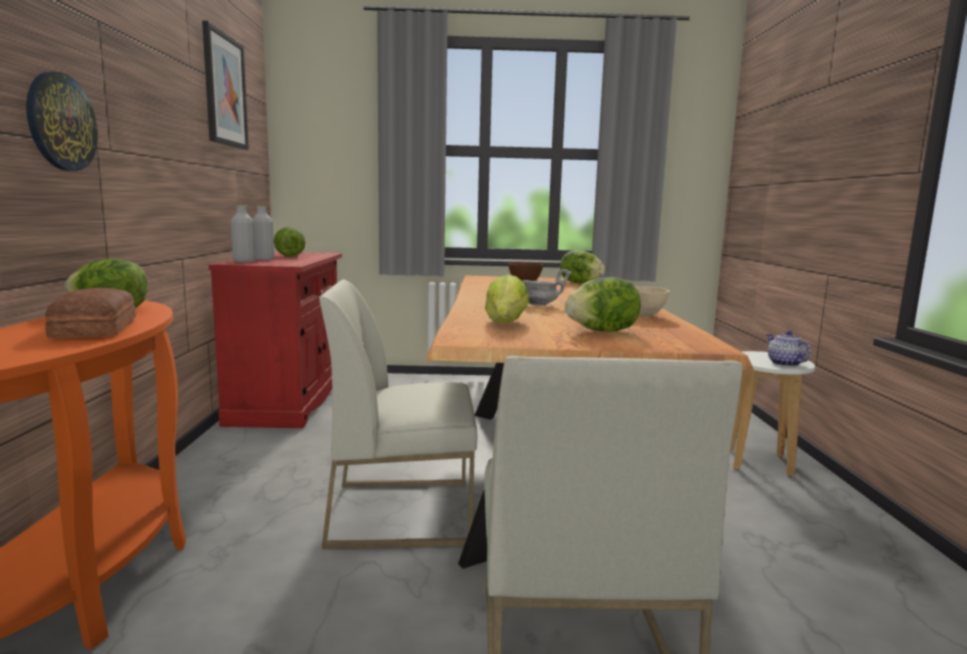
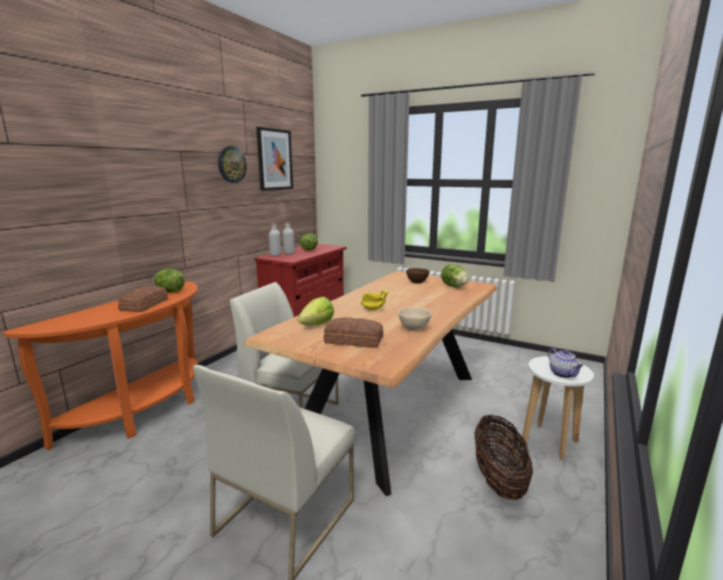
camera: 30 degrees right, 5 degrees up
(61, 122) = (154, 205): wall clock -> wall clock (231, 164)
(540, 305) = (373, 309): grey bowl -> yellow bowl
(602, 331) = (354, 340): lettuce -> bread
(764, 515) = (498, 479): none -> basket
(784, 363) = (563, 374): teapot -> teapot turned 150 degrees clockwise

